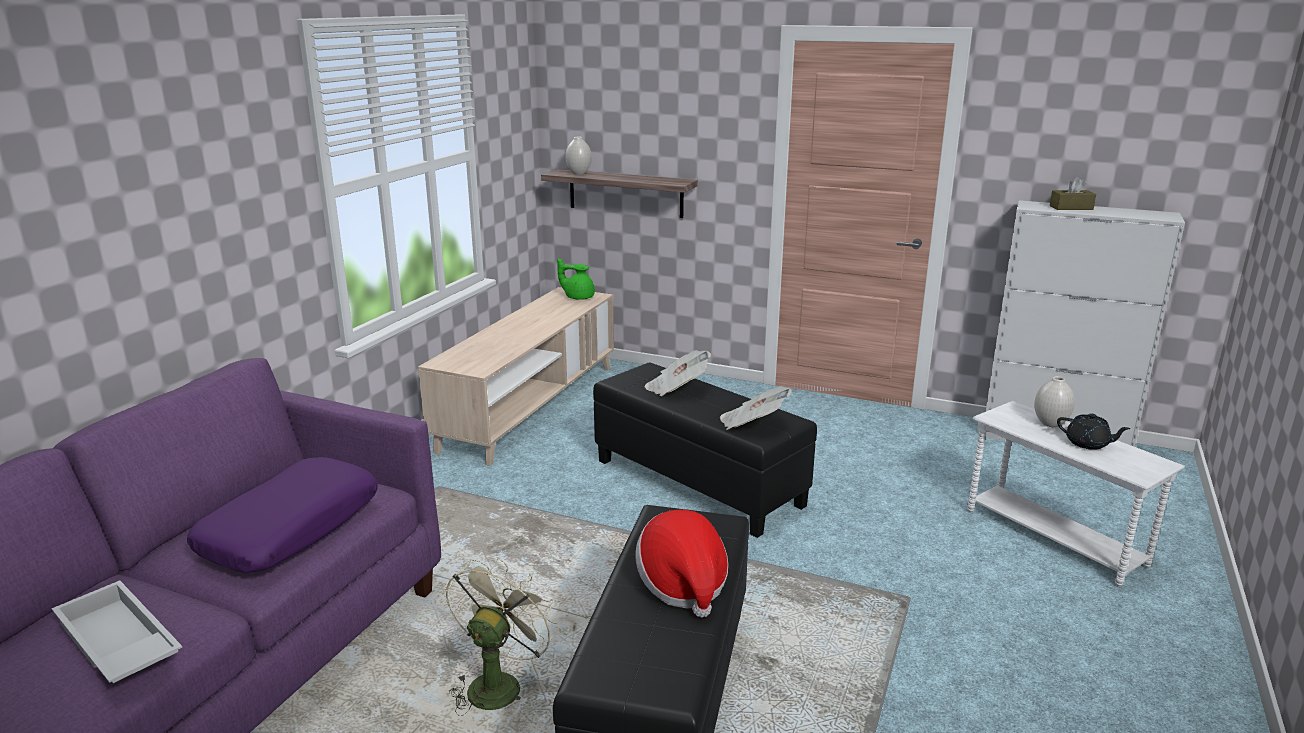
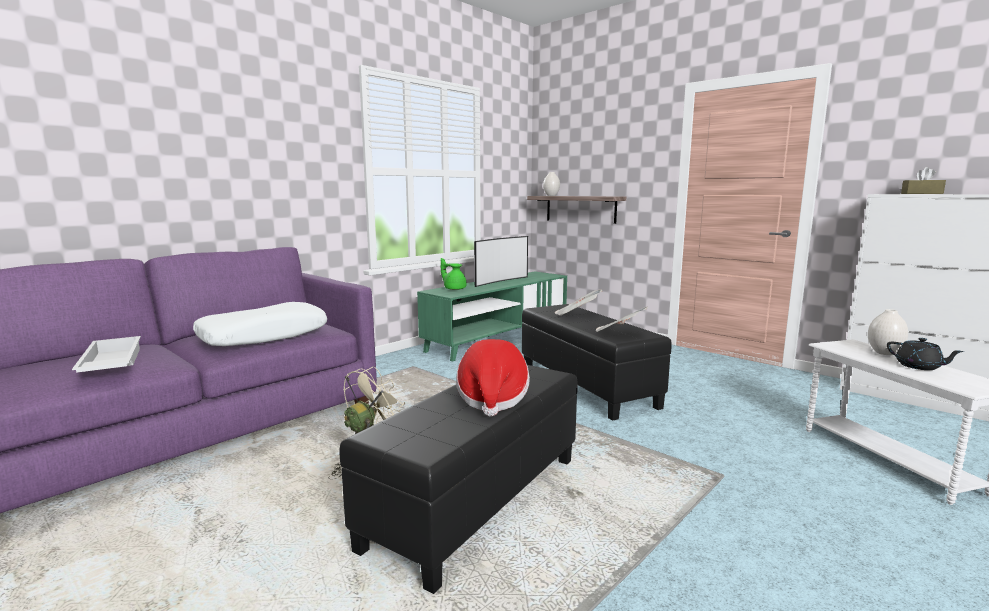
camera: 20 degrees right, 10 degrees down
(290, 528) = (264, 336): purple pillow -> white pillow
(525, 322) = (500, 281): none -> television
(530, 406) = (498, 338): beige tv stand -> green tv stand
(578, 297) = (543, 275): green teapot -> green teapot (454, 288)

